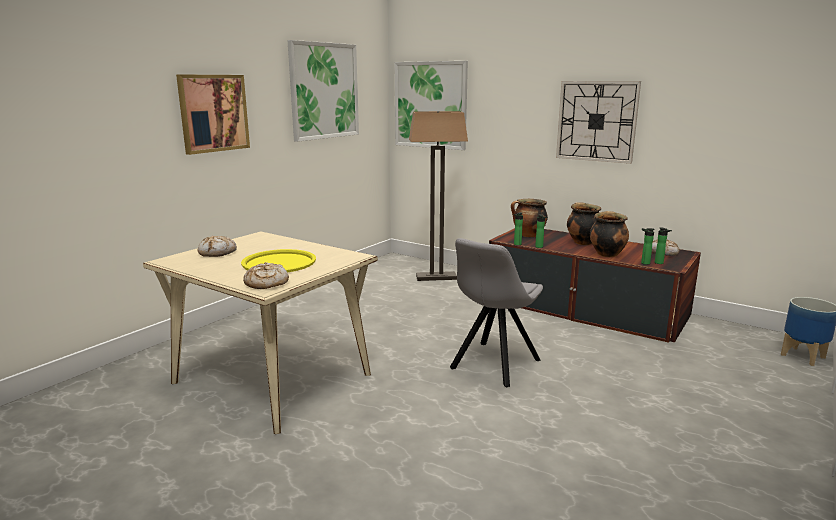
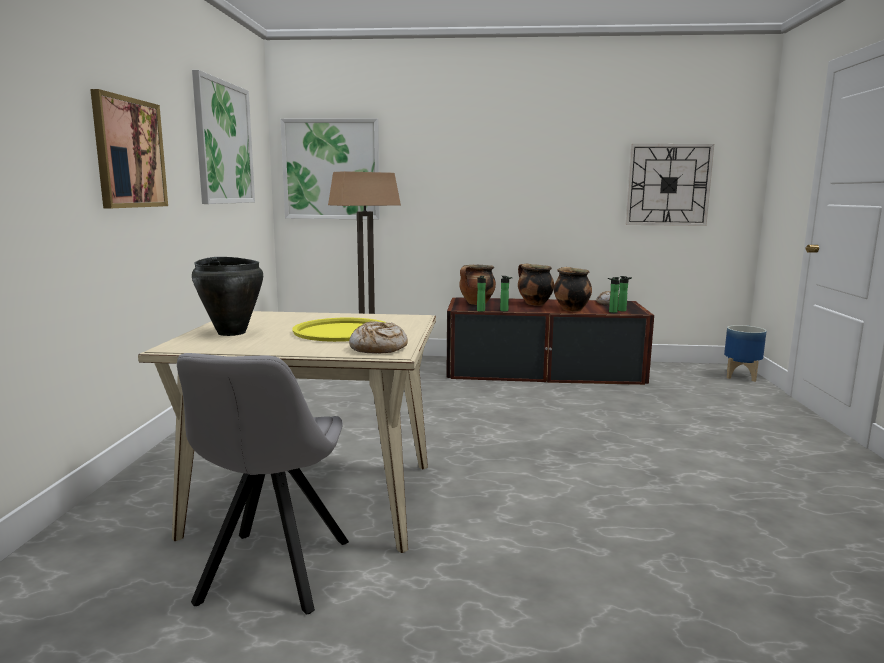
camera: 30 degrees left, 5 degrees down
(217, 253) = (232, 332): bread -> black cooking pot
(494, 364) = (534, 430): grey chair -> grey chair (273, 571)
(596, 121) = (528, 182): wall clock -> wall clock (668, 185)

